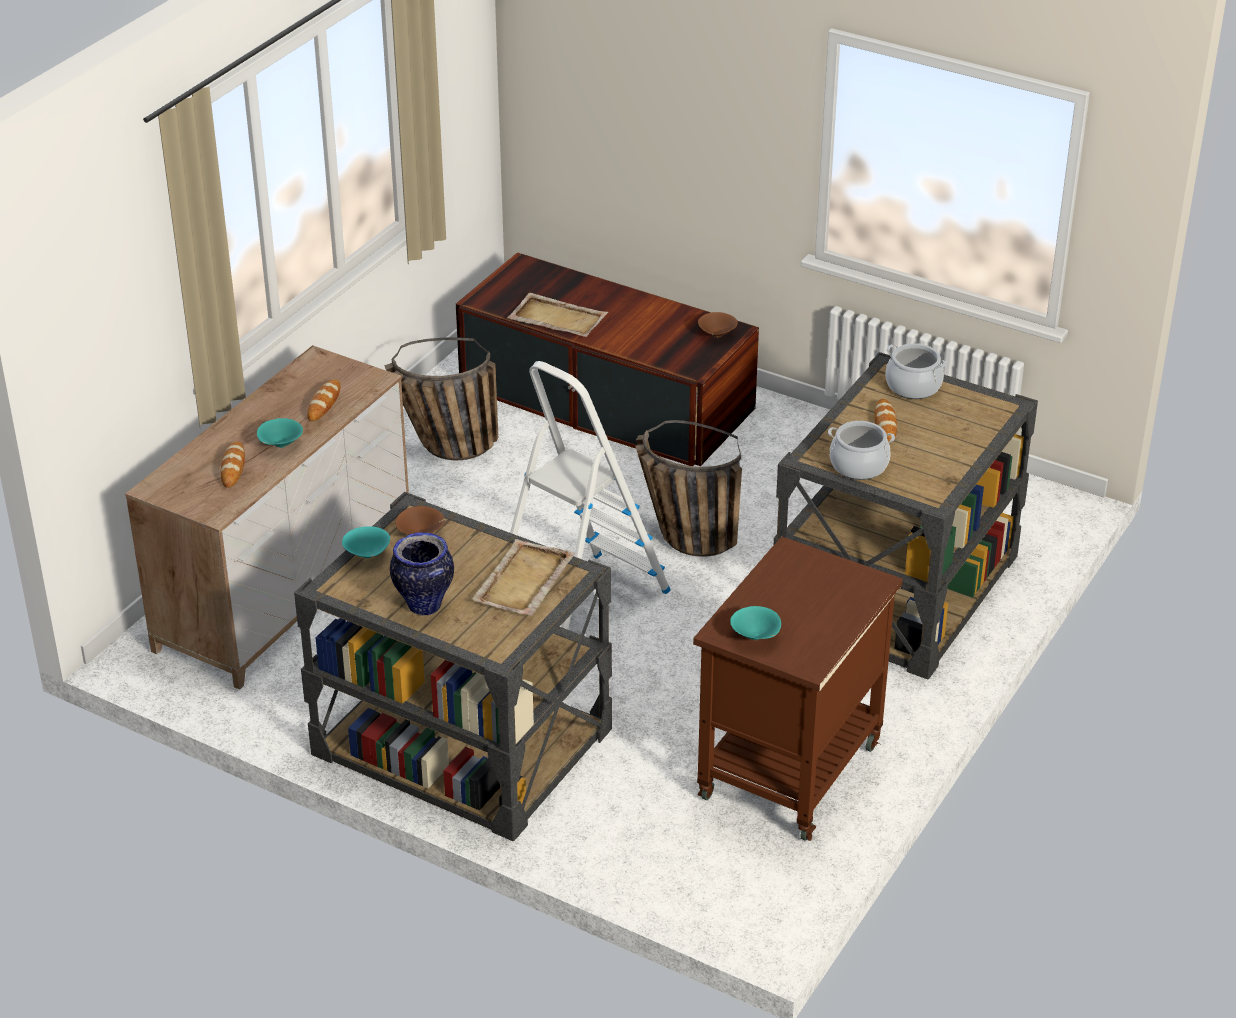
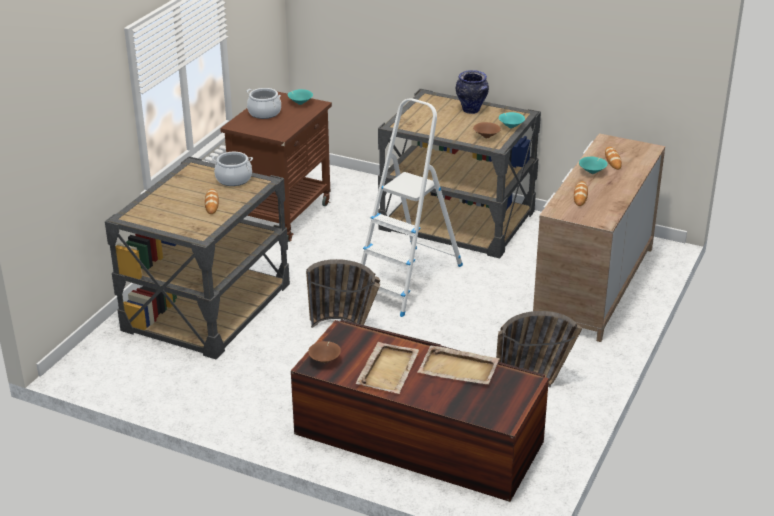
camera: 175 degrees right, 5 degrees down
(523, 581) = (423, 120): beige tray -> beige tray (388, 369)
(913, 386) = (187, 225): cooking pot -> cooking pot (264, 113)

